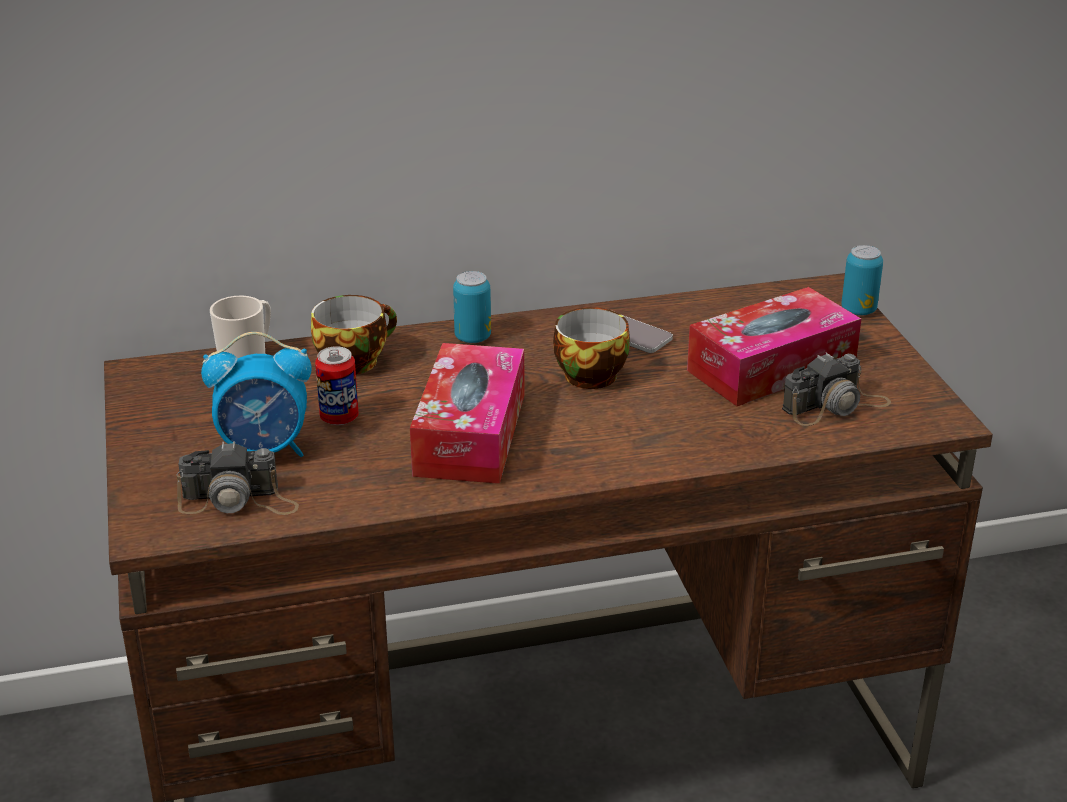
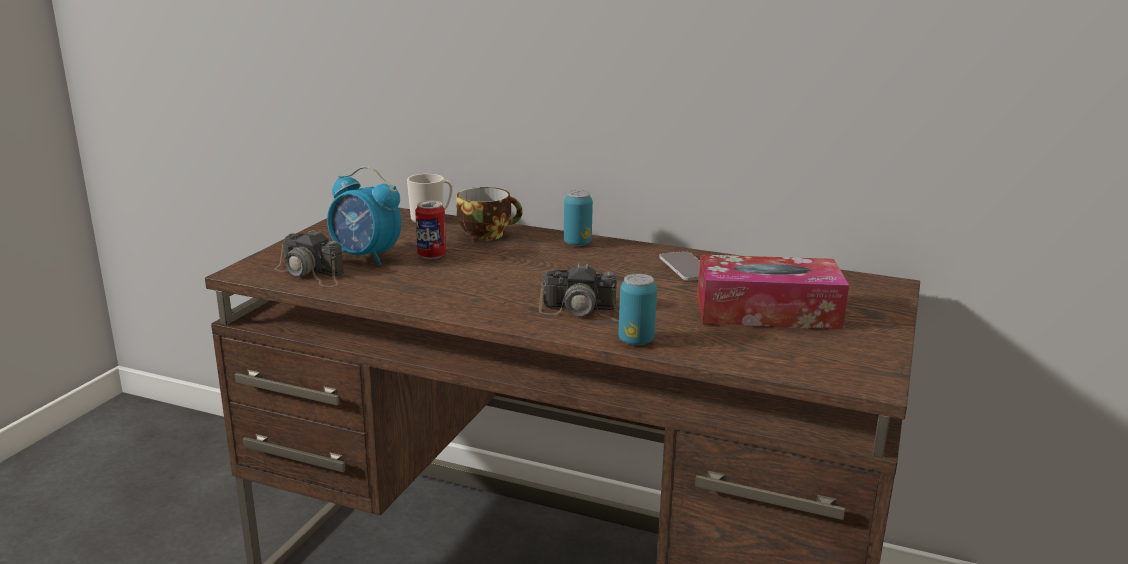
camera: 35 degrees right, 10 degrees down
(470, 434) = (493, 284): tissue box -> none
(589, 373) = (623, 279): cup -> none
(836, 406) = (785, 347): camera -> camera (585, 311)
(858, 310) = (896, 302): can -> can (636, 340)

